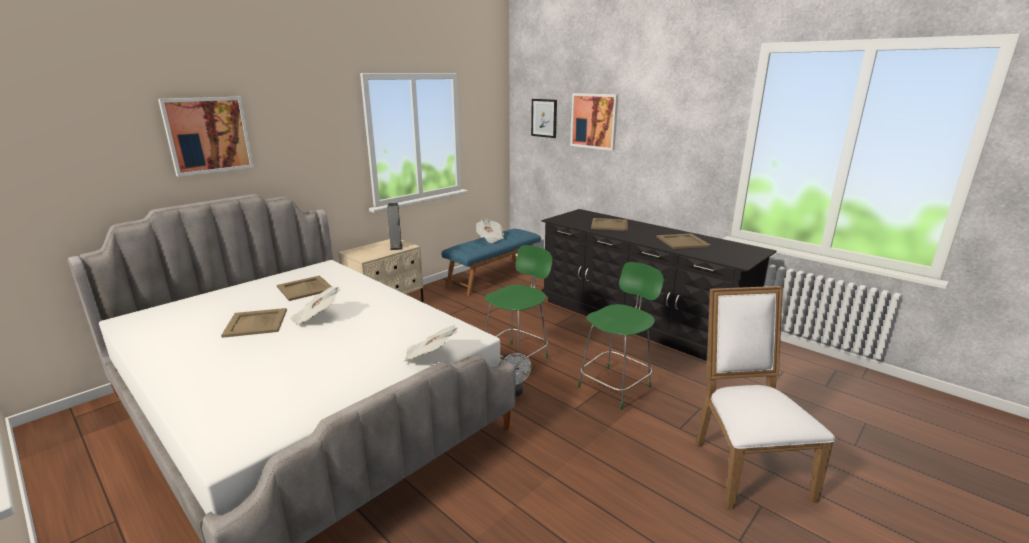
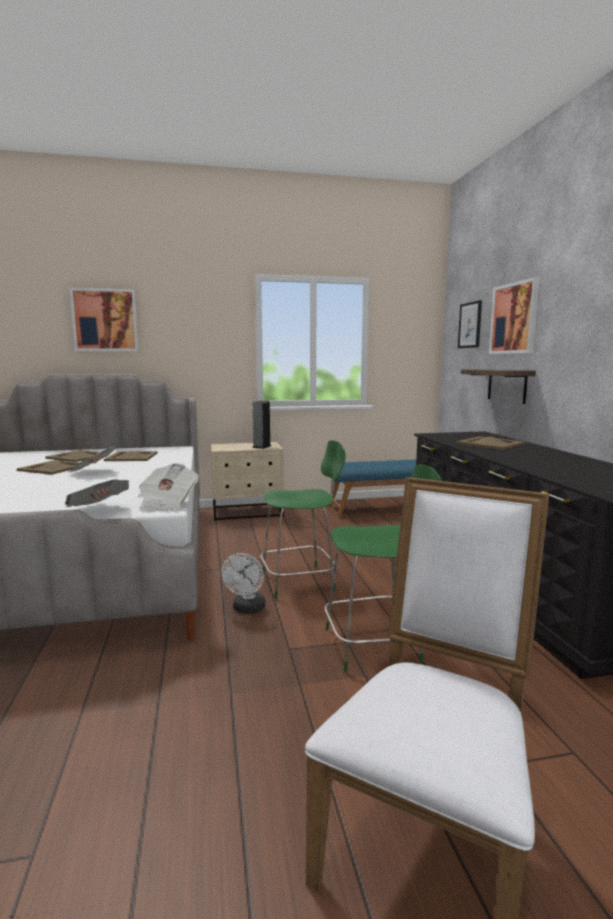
camera: 35 degrees right, 10 degrees down
(490, 238) = (387, 462): newspaper -> newspaper (166, 504)
(589, 171) = (507, 385): none -> shelf
(682, 241) = (565, 465): beige tray -> beige tray (78, 456)

